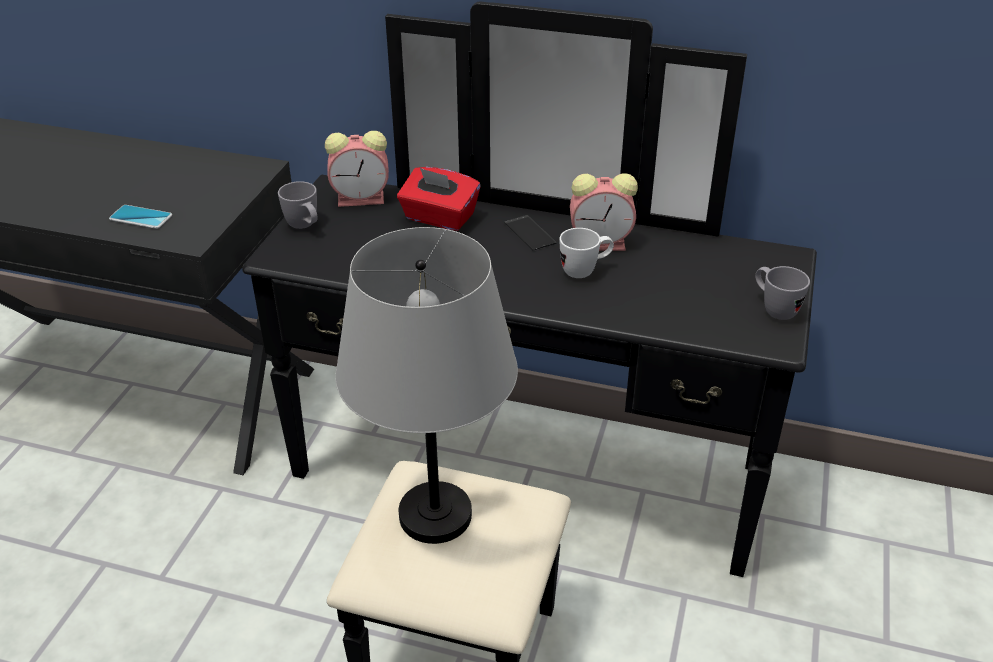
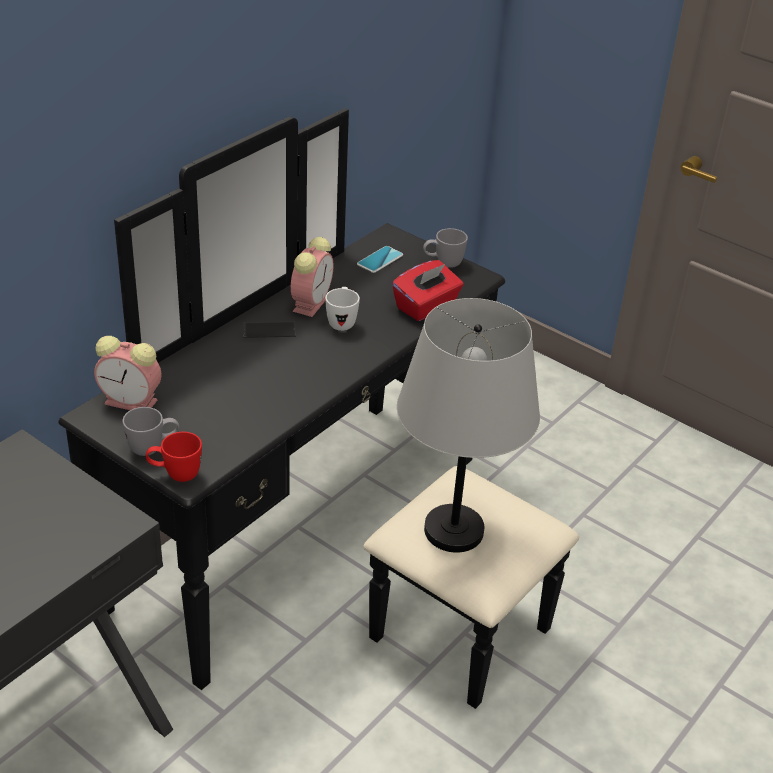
camera: 70 degrees left, 0 degrees up
(141, 217) = (45, 553): phone -> phone (380, 260)
(274, 248) = (175, 475): none -> red mug
(363, 198) = (133, 402): alarm clock -> alarm clock turned 90 degrees clockwise
(439, 218) = (205, 368): red tissue box -> red tissue box (426, 307)

